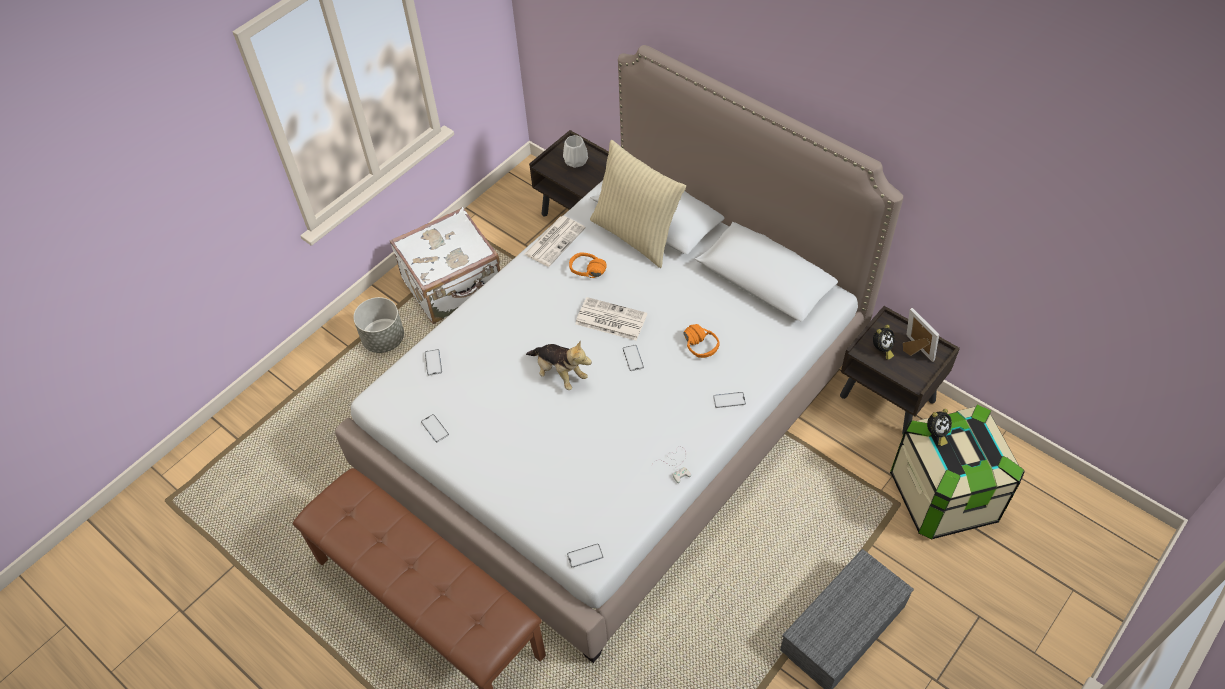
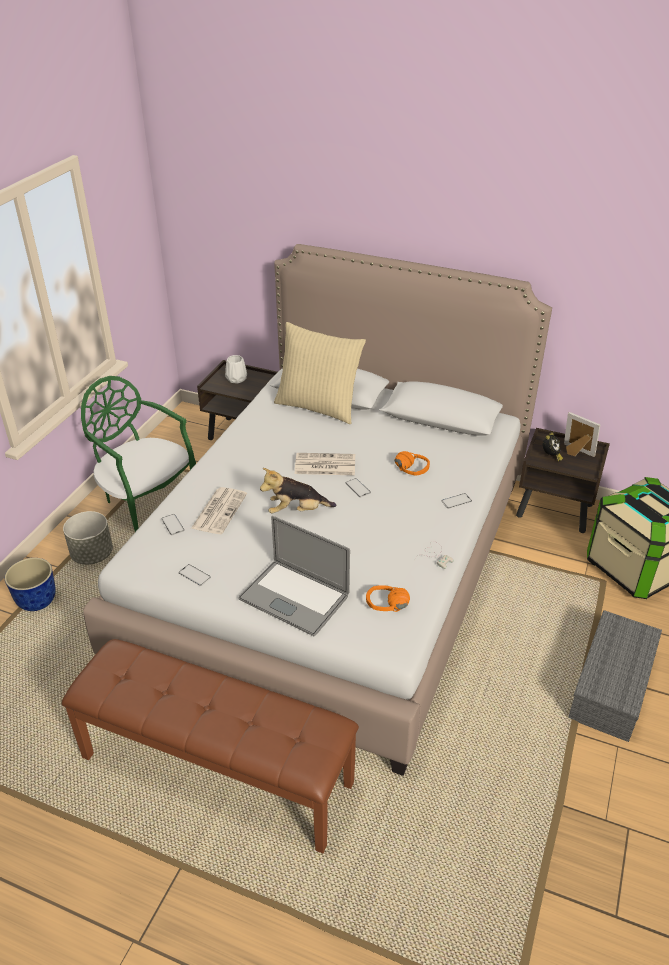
camera: 20 degrees left, 15 degrees down
(319, 382) = (36, 601): none -> planter
(454, 286) = (147, 503): white suitcase -> green chair
(518, 478) = (294, 597): none -> laptop
(555, 240) = (249, 421): newspaper -> newspaper (219, 510)
(559, 373) = (296, 511): plush toy -> plush toy turned 150 degrees clockwise
(585, 555) = (388, 645): phone -> none
(586, 274) = (287, 439): orange headphones -> orange headphones (387, 609)
(936, 434) = (628, 499): alarm clock -> none

